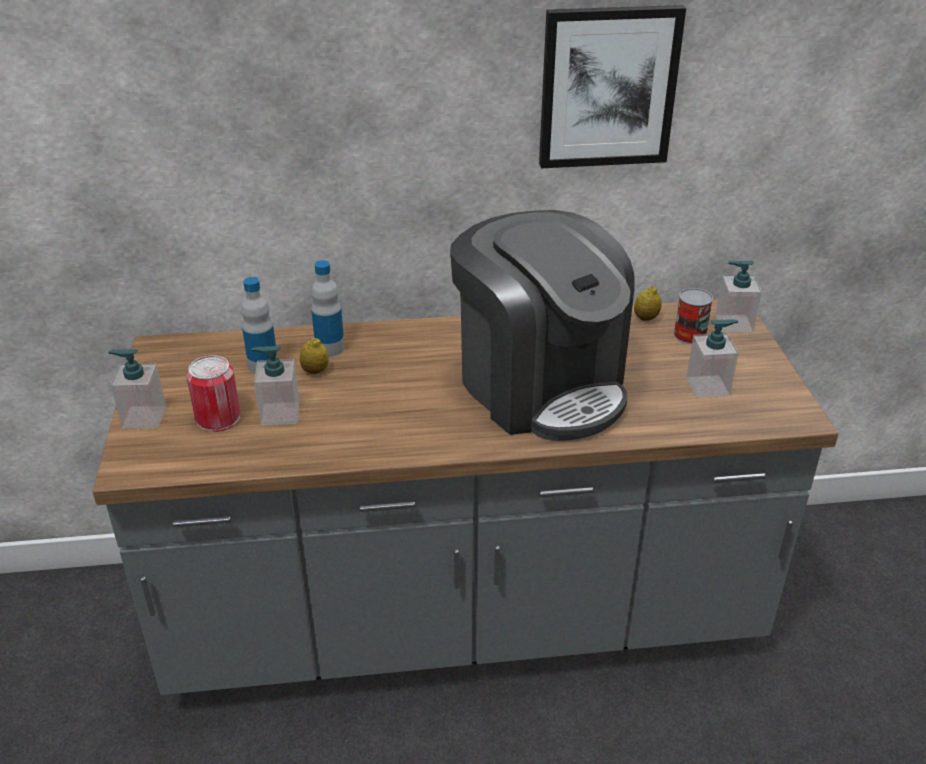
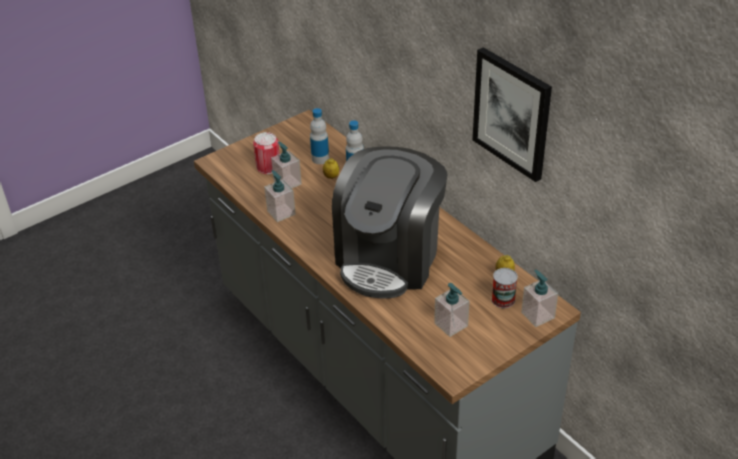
camera: 60 degrees right, 5 degrees up
(143, 417) = (251, 146): soap dispenser -> soap dispenser (281, 212)

